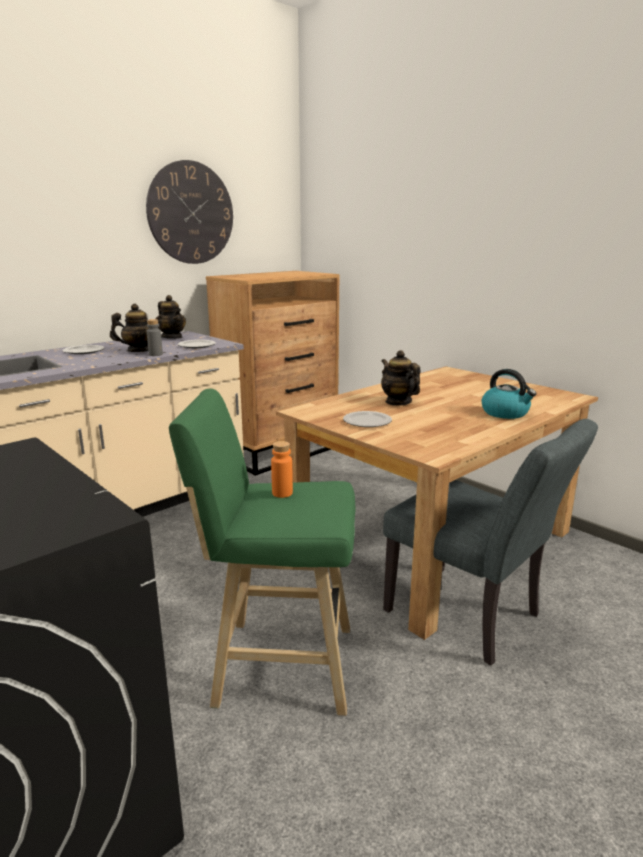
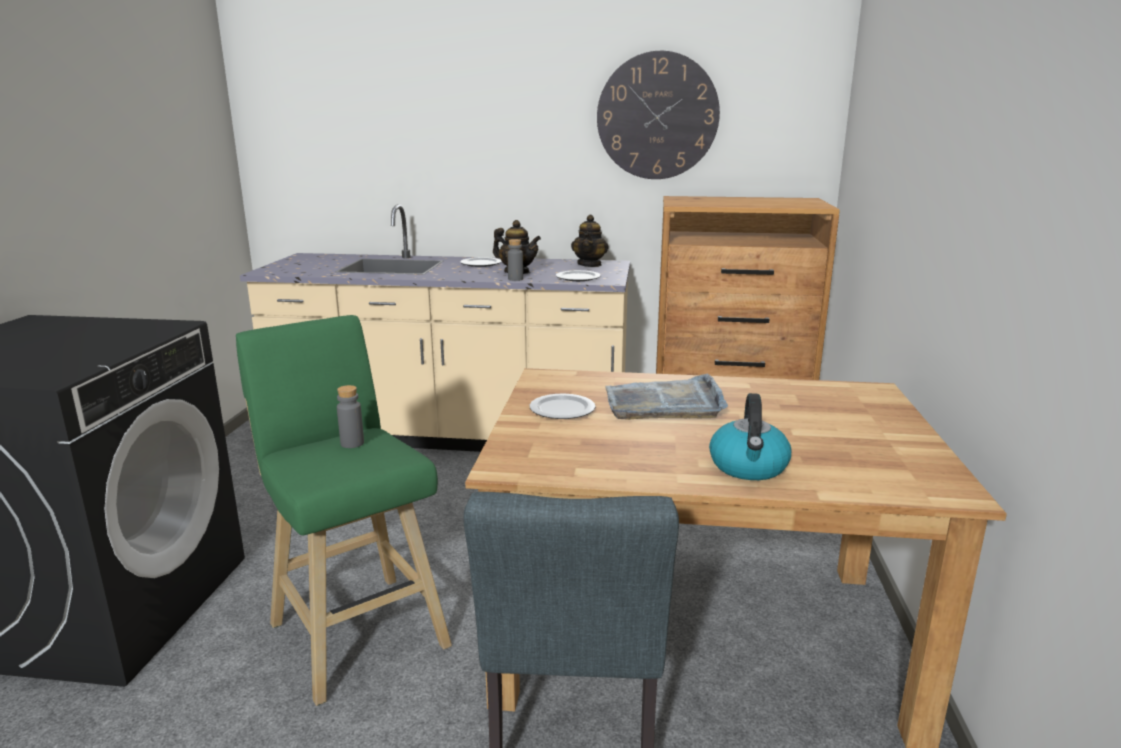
camera: 50 degrees right, 0 degrees up
(282, 493) = (352, 443): orange bottle -> grey bottle
(398, 402) = (664, 403): teapot -> grey tray

